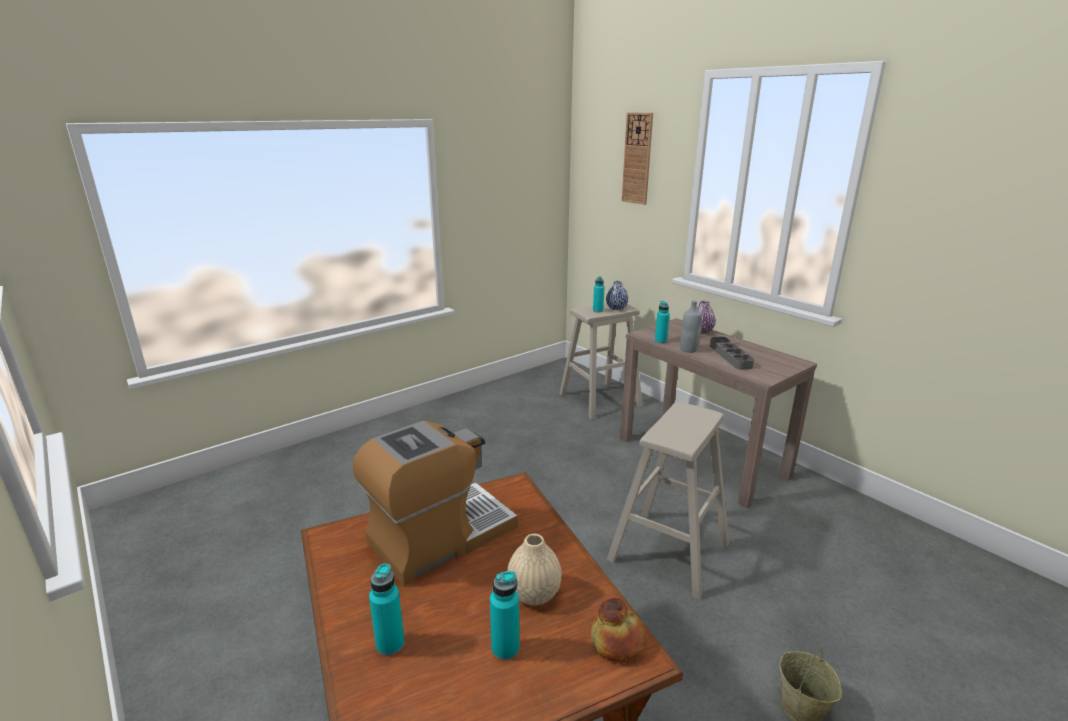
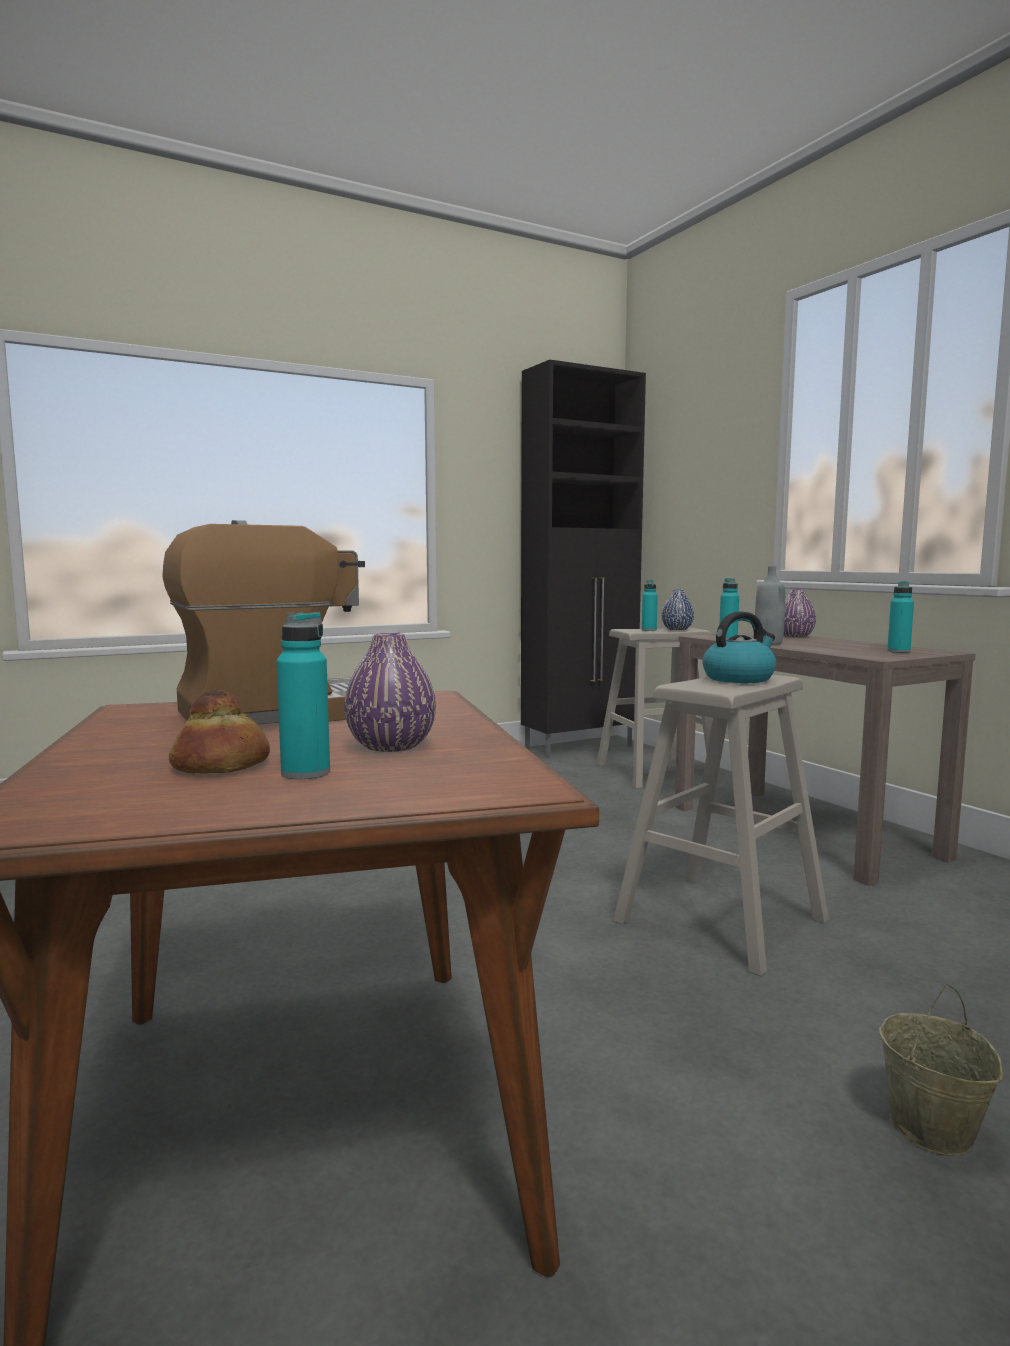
camera: 10 degrees right, 15 degrees down
(390, 644) = (132, 762): turquoise bottle -> turquoise bottle (898, 651)
(534, 594) = (391, 746): beige vase -> purple vase
(544, 374) = (580, 747): none -> black cabinet
(619, 641) = (501, 778): bread -> bread (223, 765)
(637, 158) = (706, 430): wall clock -> none
(687, 419) = (739, 678): none -> kettle
(730, 356) = (832, 647): grey tray -> none

